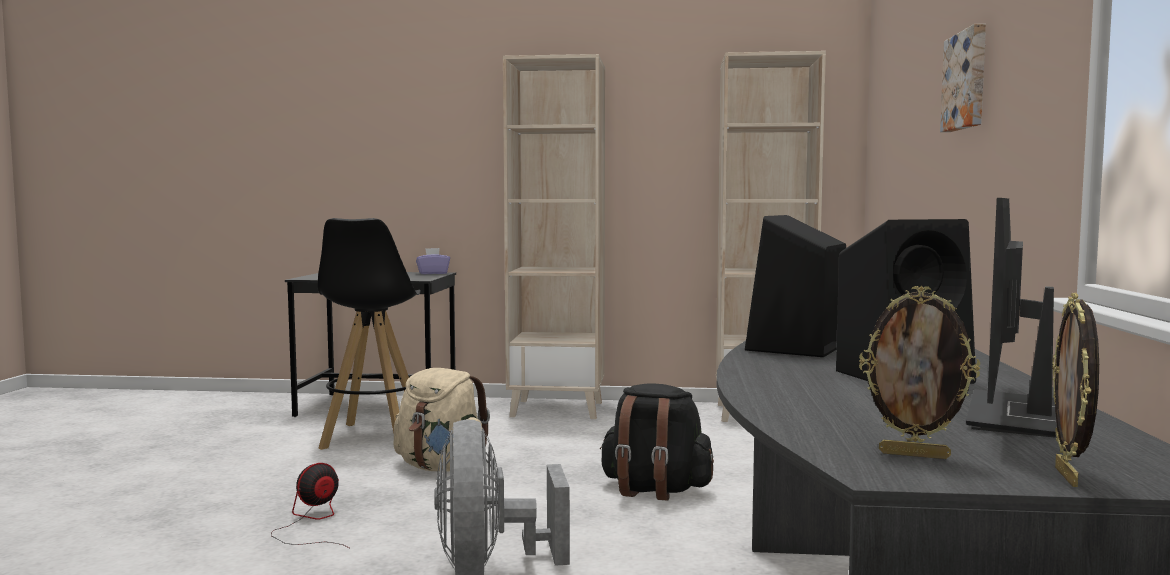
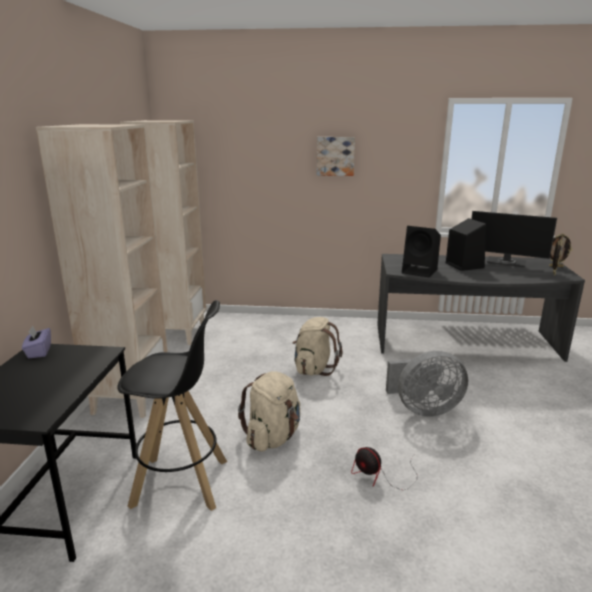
camera: 90 degrees left, 15 degrees up
(654, 490) = (314, 369): black backpack -> beige backpack

